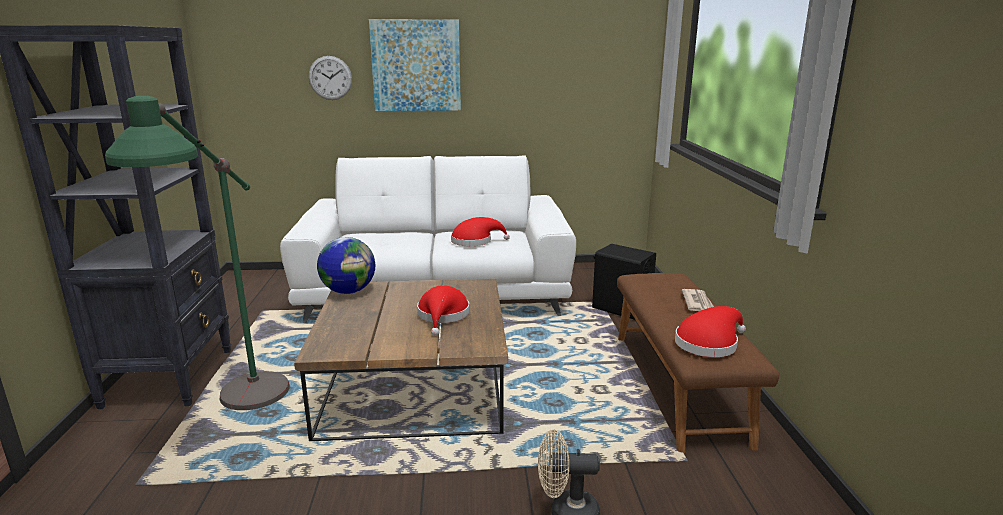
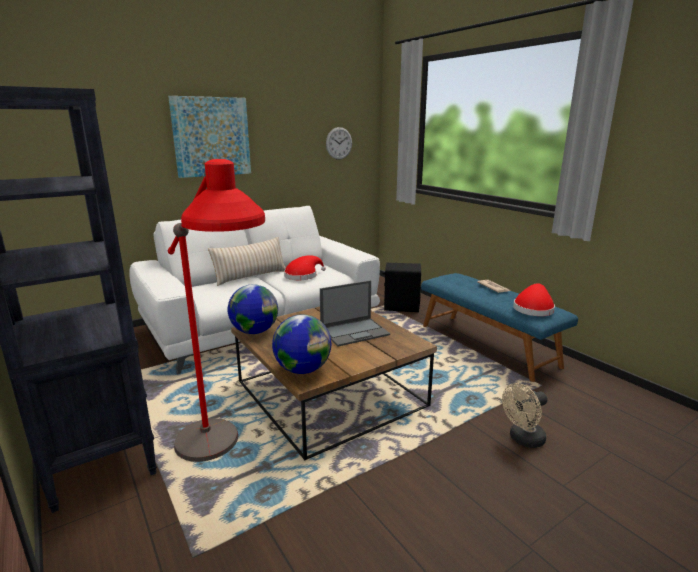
camera: 30 degrees left, 0 degrees up
(240, 420) = (222, 467): green floor lamp -> red floor lamp
(330, 78) = (133, 149): wall clock -> wall clock (339, 143)
(333, 340) = (303, 369): none -> globe
(421, 232) = (250, 276): none -> beige pillow
(443, 316) = (355, 332): red hat -> laptop
(678, 386) = (487, 345): brown bench -> blue bench

